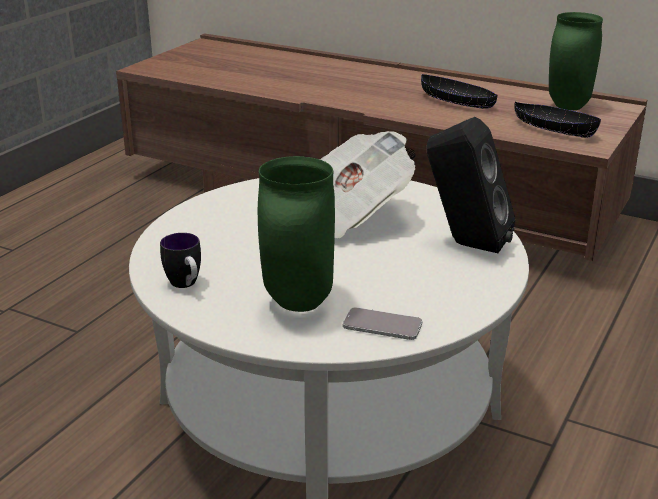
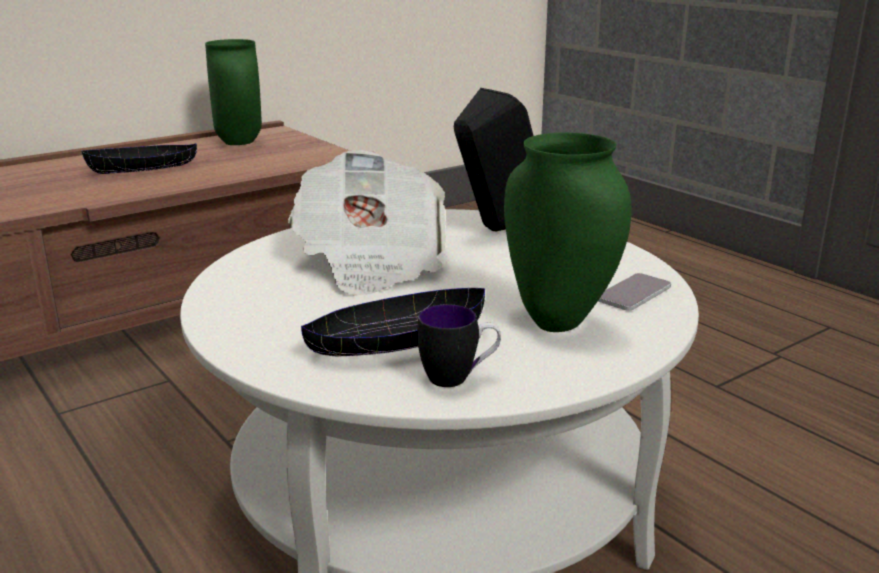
camera: 65 degrees left, 5 degrees down
(554, 129) = (280, 157): black bowl -> black bowl (397, 343)

